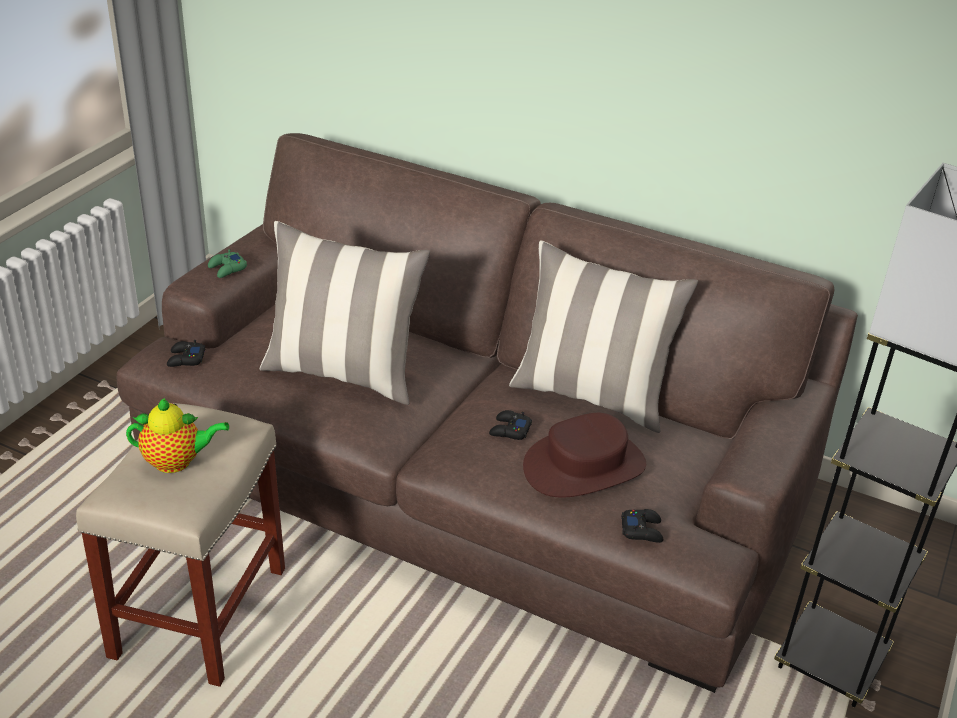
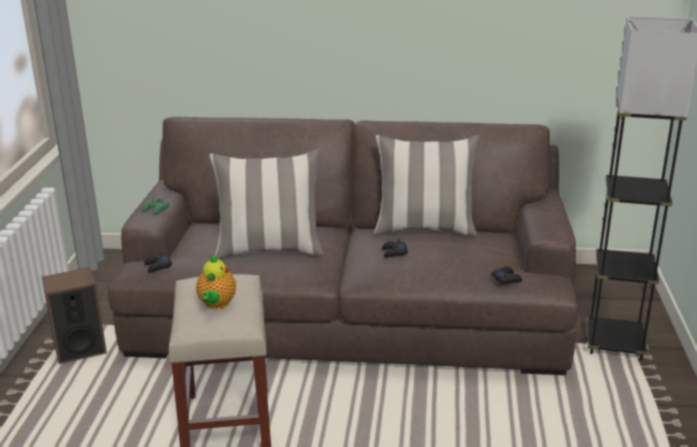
camera: 20 degrees left, 10 degrees down
(101, 430) = (80, 349): none -> speaker
(177, 462) = (216, 304): teapot -> teapot turned 120 degrees clockwise
(584, 466) = (451, 258): brown hat -> none

